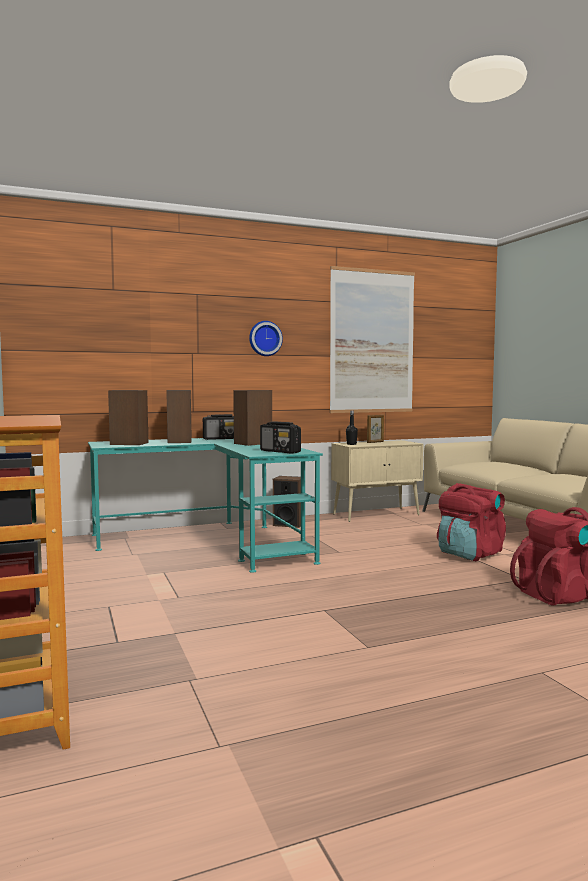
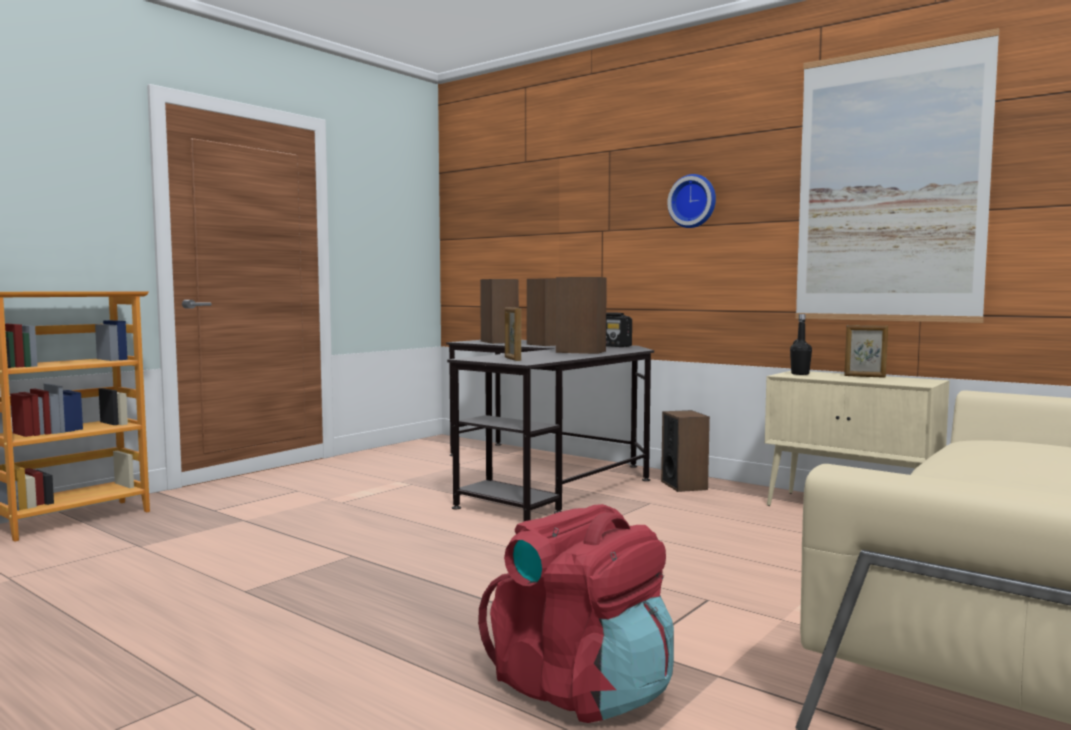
camera: 60 degrees right, 0 degrees up
(212, 541) = (547, 475): turquoise desk -> black desk
(280, 451) = (512, 359): radio -> picture frame
(469, 554) = (729, 594): red backpack -> none

